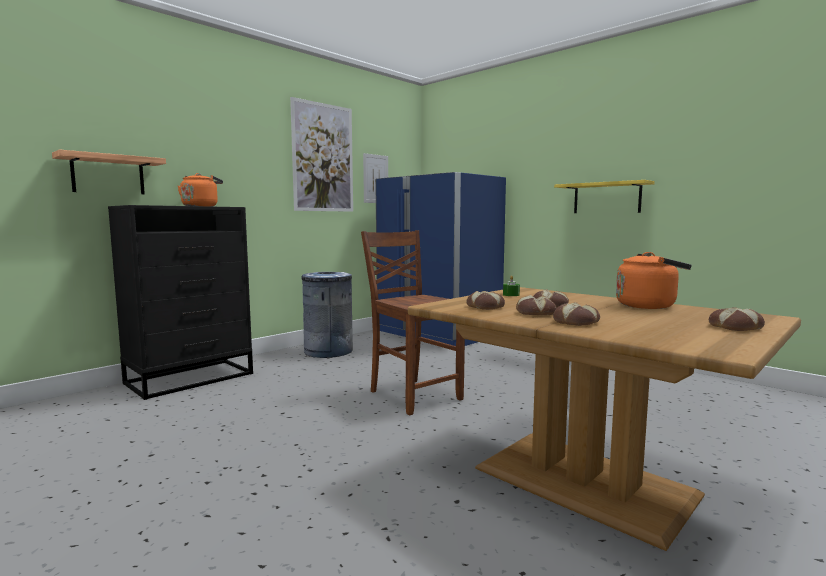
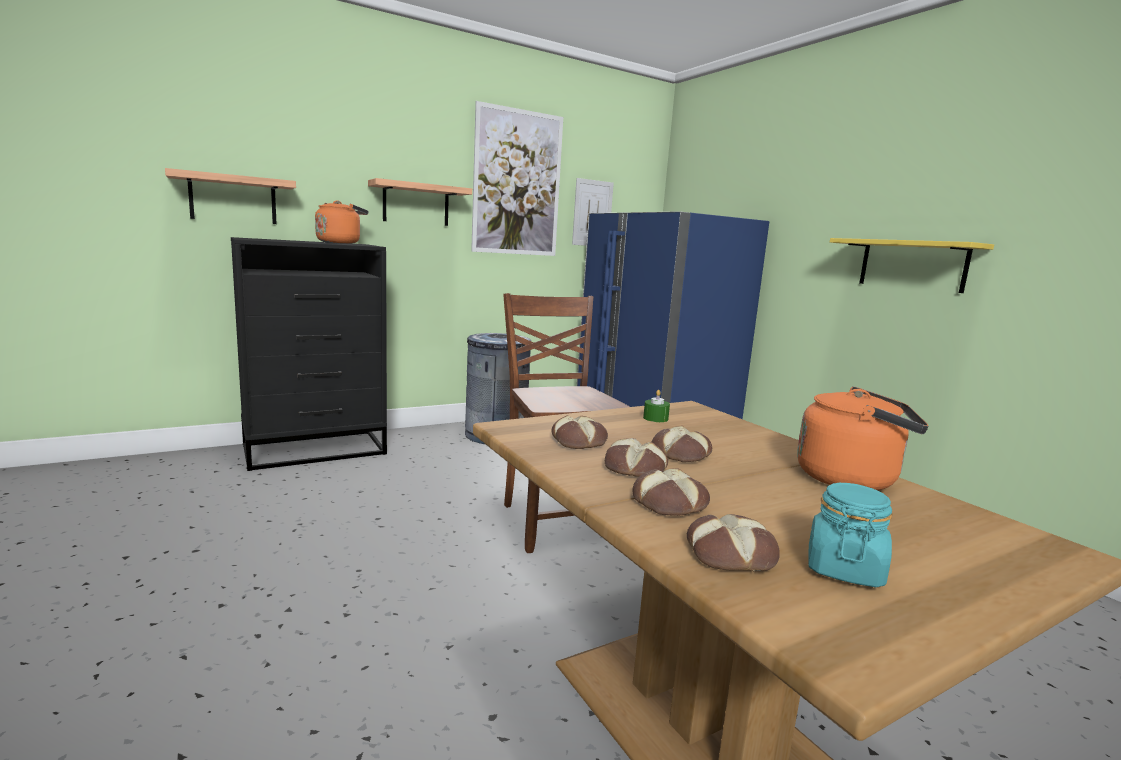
camera: 15 degrees right, 5 degrees up
(251, 175) = (416, 204): none -> shelf
(689, 331) = (843, 569): none -> turquoise jar
(734, 327) = (954, 570): bread -> bread (730, 553)

